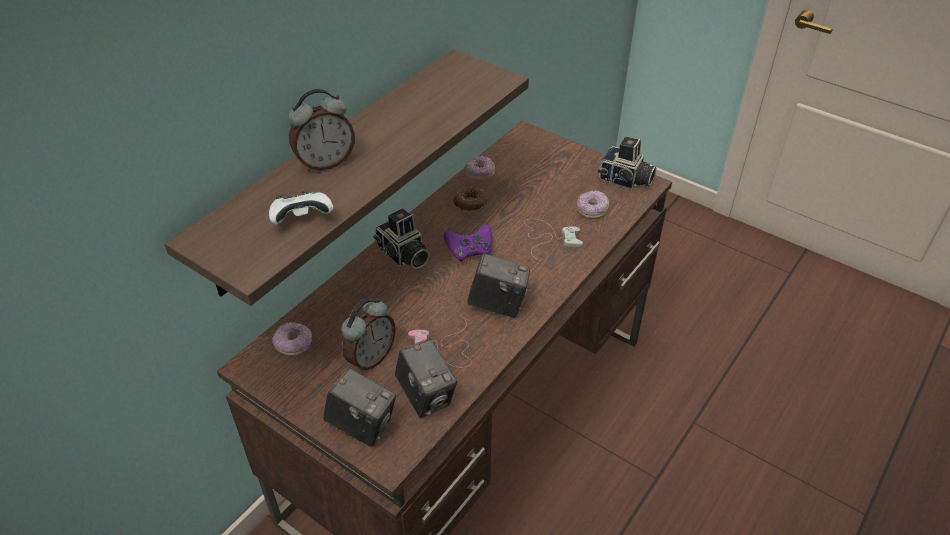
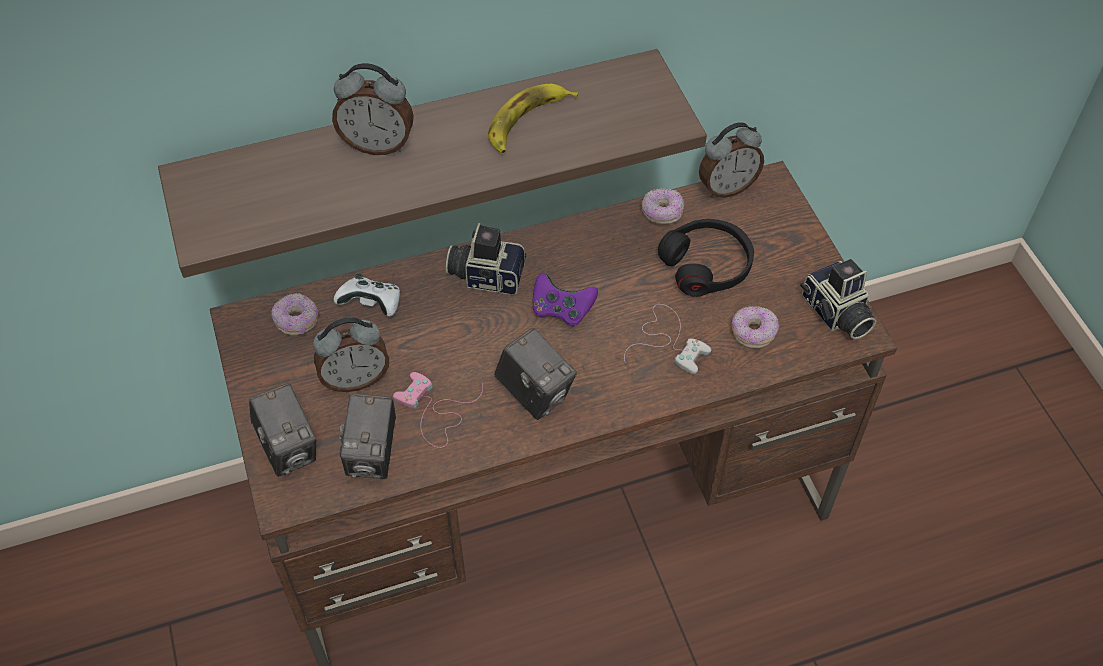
camera: 35 degrees right, 10 degrees up
(302, 219) = (297, 204): white game controller -> white game controller (372, 305)
(403, 255) = (486, 275): camera -> camera turned 105 degrees clockwise
(414, 113) = (527, 122): none -> banana
(470, 204) = (616, 248): donut -> none
(504, 146) = (726, 187): none -> alarm clock
(532, 189) = (706, 265): none -> black headphones

